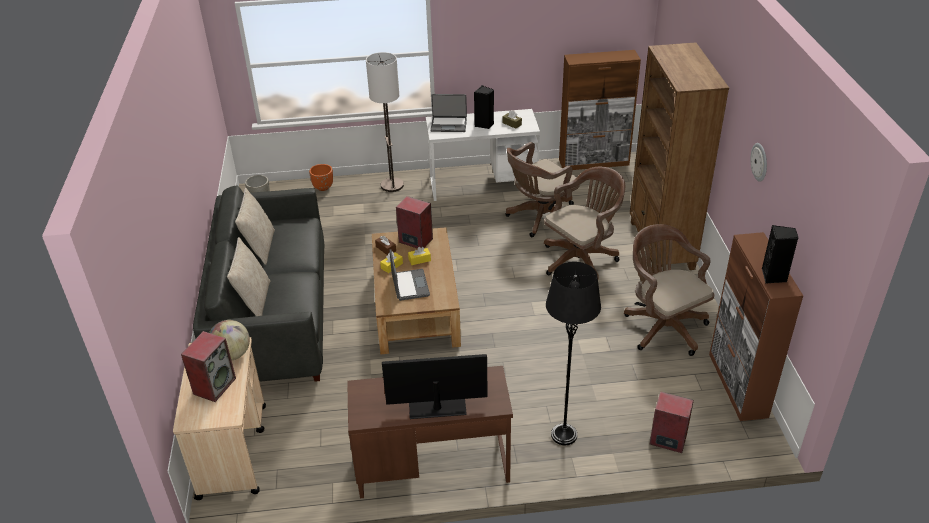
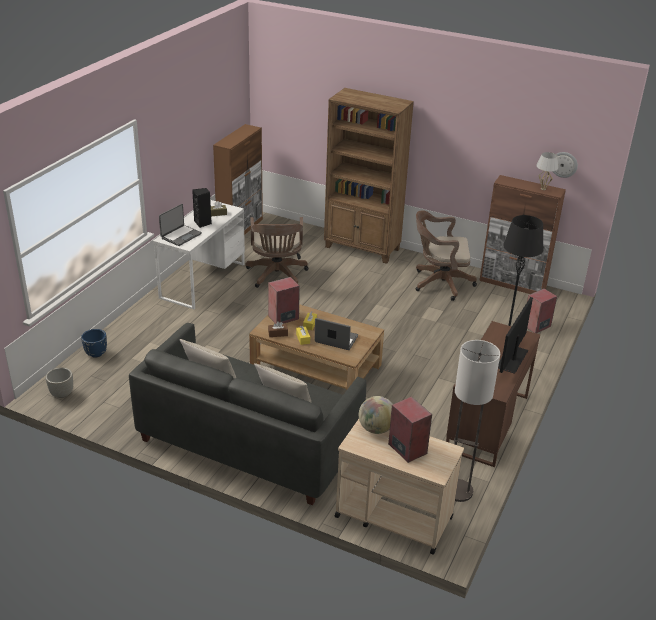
camera: 60 degrees left, 5 degrees down
(323, 187) = (96, 354): orange planter -> blue planter
(392, 185) = (144, 319): floor lamp -> floor lamp (458, 491)
(582, 259) = (342, 280): brown office chair -> none
(760, 162) = (472, 134): wall clock -> wall clock (564, 164)
(774, 277) = (543, 189): black speaker -> white table lamp

